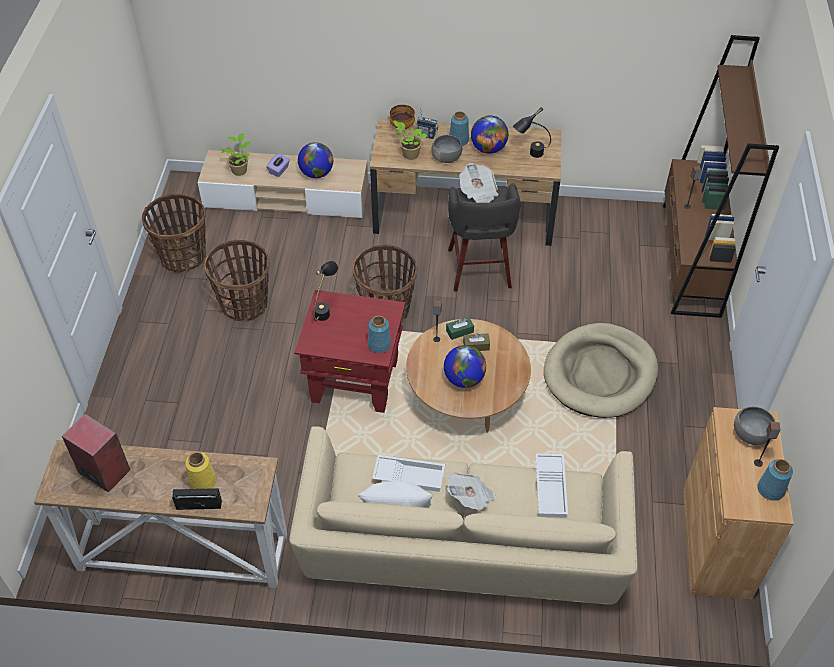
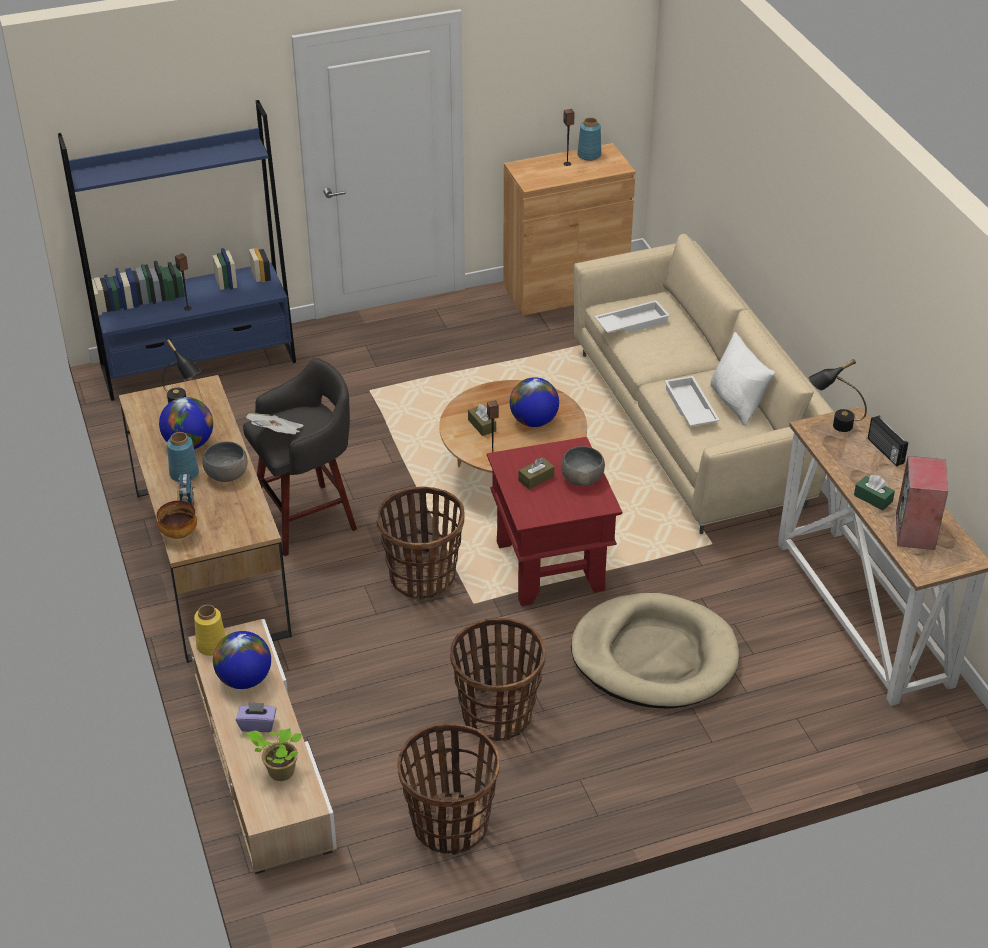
camera: 115 degrees left, 10 degrees down
(203, 481) = (860, 458): yellow vase -> yellow vase (211, 645)
(325, 309) = (542, 509): black table lamp -> black table lamp (833, 426)
(359, 318) = (536, 479): none -> brown tissue box
(380, 344) = (562, 451): blue vase -> none
(409, 154) = (236, 509): potted plant -> none
(459, 331) = (469, 442): green tissue box -> green tissue box (873, 498)
(471, 498) = (681, 365): newspaper -> none
(600, 373) = (414, 391): beige dog bed -> beige dog bed (654, 656)
(690, 259) = (199, 364): brown bookcase -> blue bookcase
(750, 434) = (539, 171): grey bowl -> grey bowl (582, 479)

